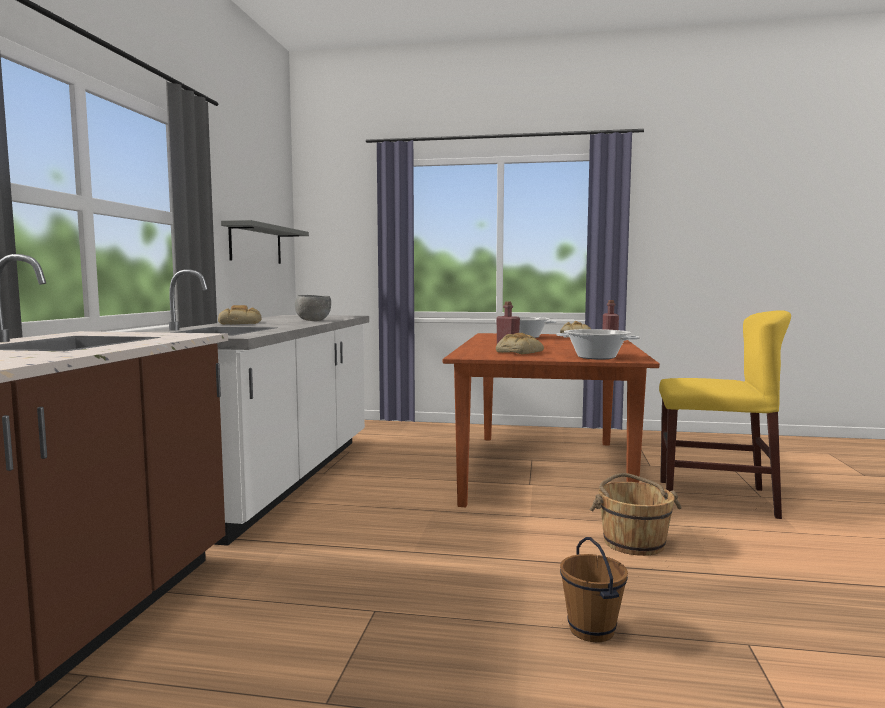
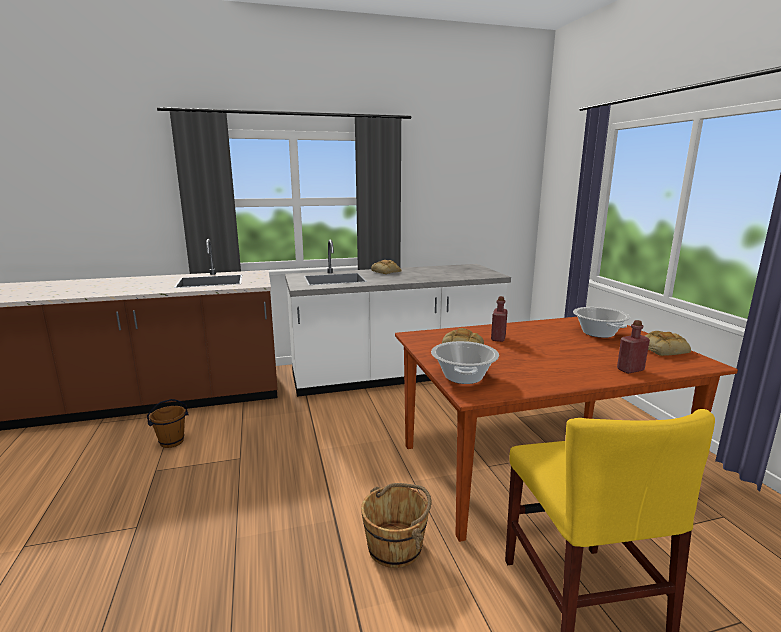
camera: 65 degrees right, 10 degrees up
(256, 244) = (473, 208): grey shelf -> none
(314, 321) = (428, 277): grey bowl -> none
(590, 630) = (235, 542): brown bucket -> brown bucket (171, 442)

